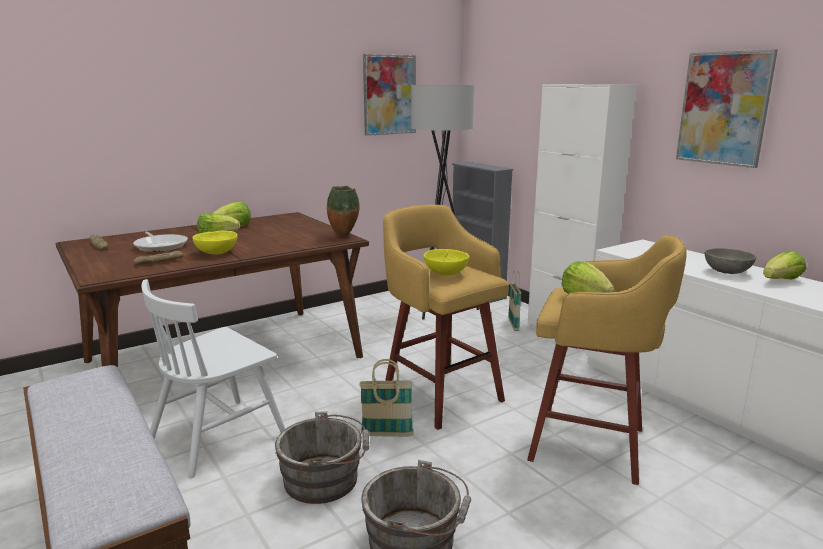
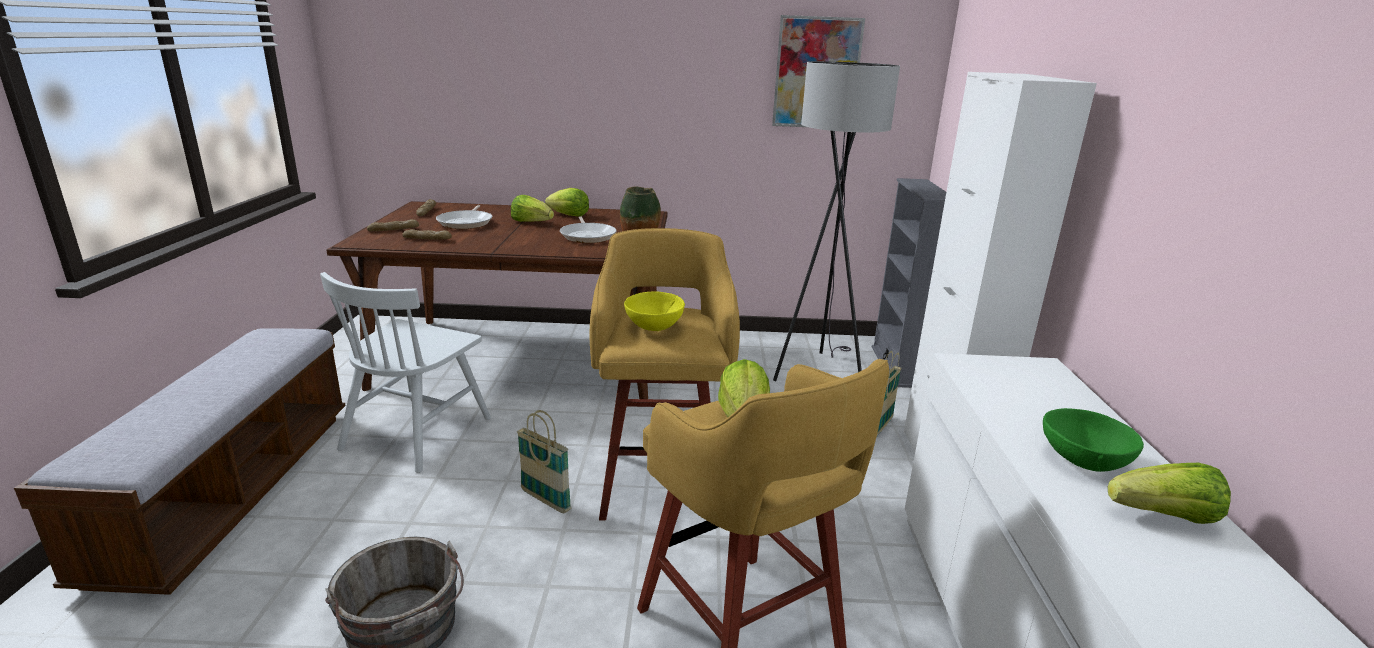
camera: 35 degrees right, 5 degrees up
(107, 263) = (393, 230): none -> bread
(216, 253) = (489, 241): yellow bowl -> none
(218, 436) = (417, 433): white chair -> white chair turned 60 degrees counterclockwise
(284, 235) = (588, 236): none -> frying pan
(325, 479) = (430, 520): grey bucket -> none
(724, 108) = (1207, 146): picture -> none
(727, 272) = (1084, 462): grey bowl -> green bowl

